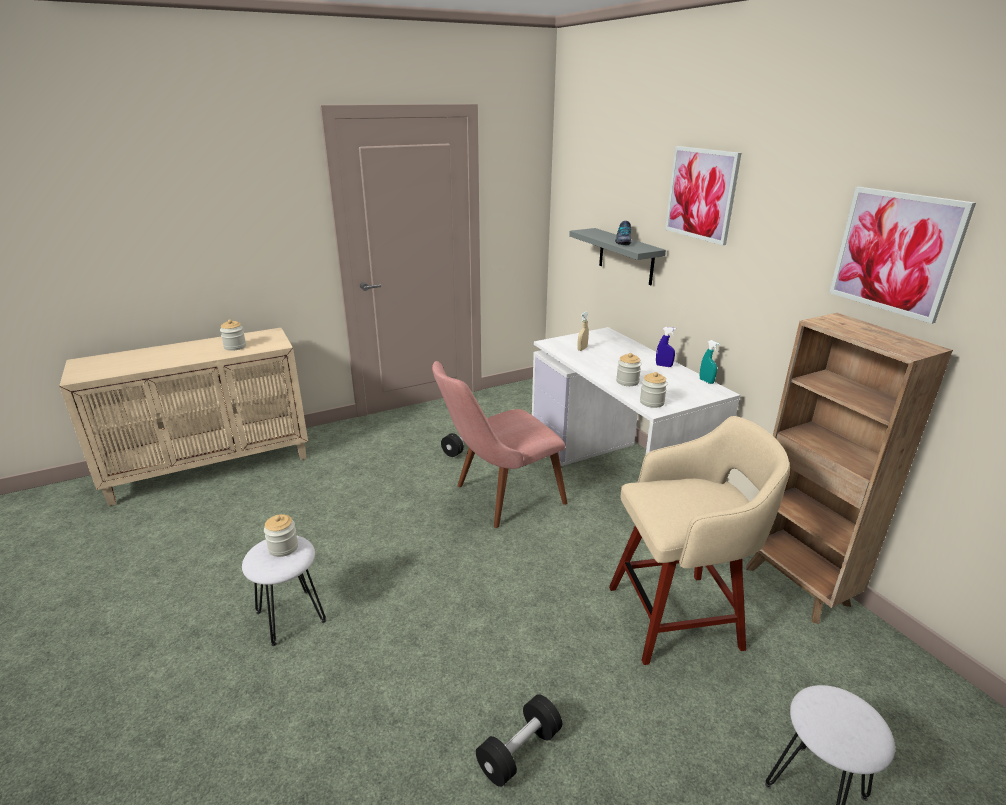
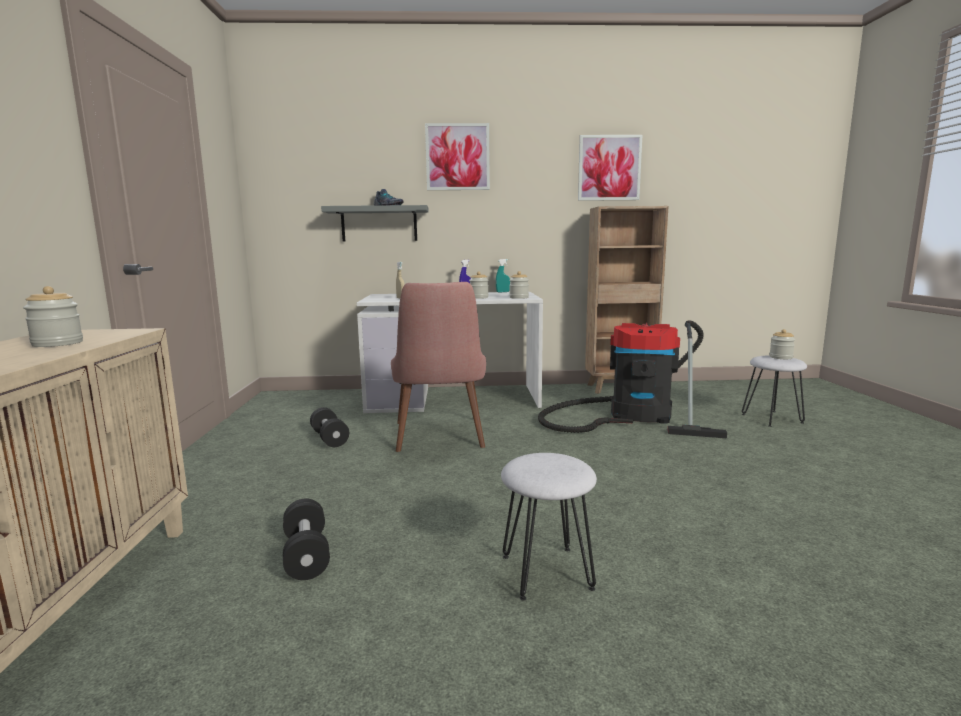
camera: 65 degrees left, 15 degrees down
(283, 547) = (541, 461): jar -> jar (780, 357)
(519, 751) = (751, 481): black dumbbell -> black dumbbell (306, 555)
(678, 616) = (632, 416): beige stool -> vacuum cleaner

